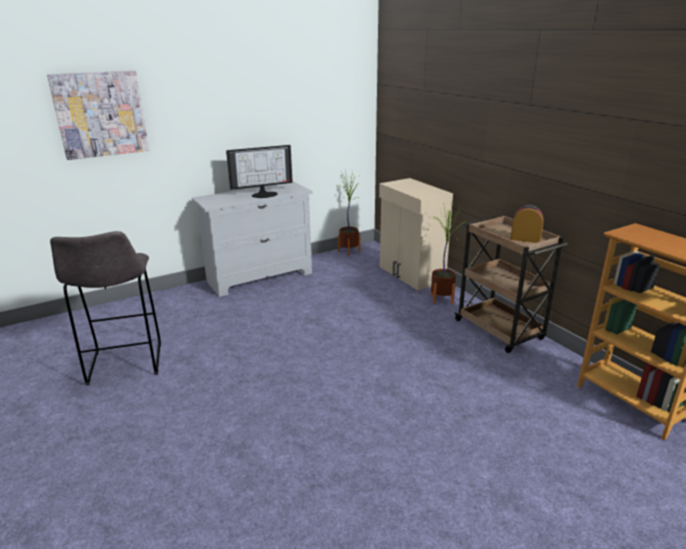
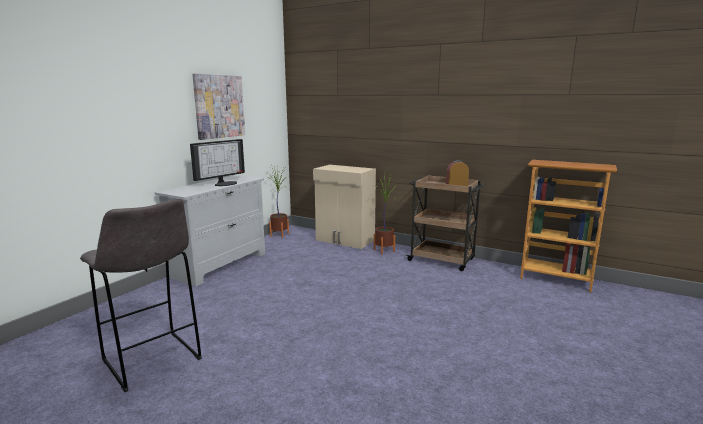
camera: 30 degrees left, 10 degrees down
(101, 114) = (65, 105): picture -> picture (219, 106)

